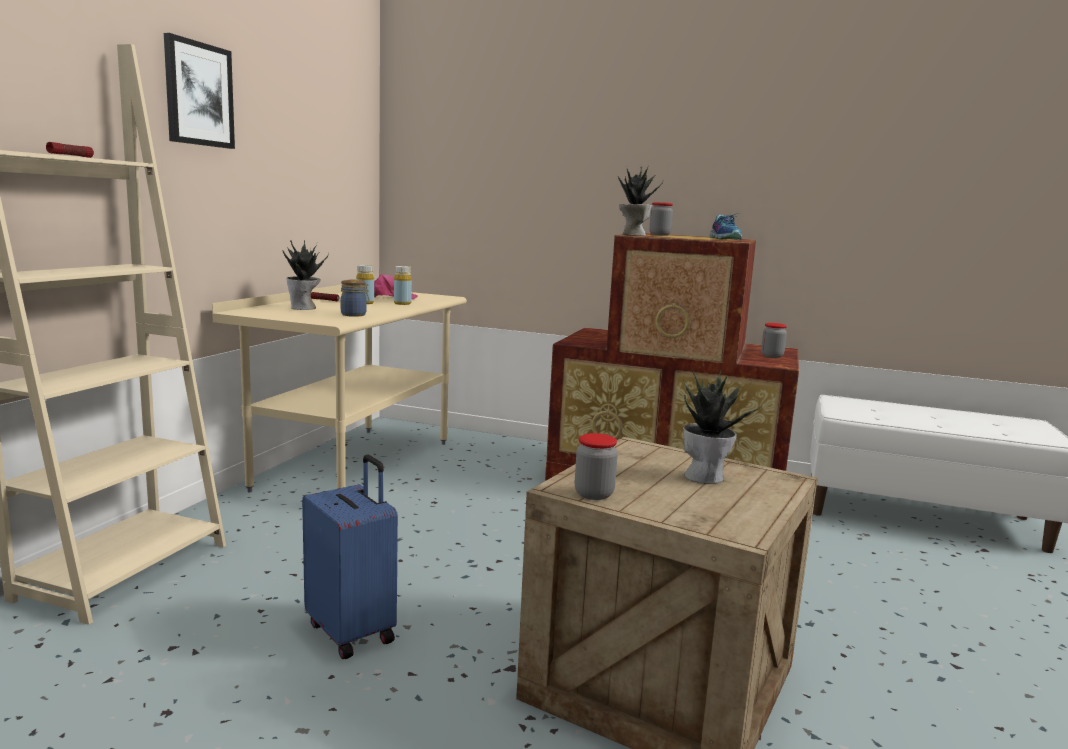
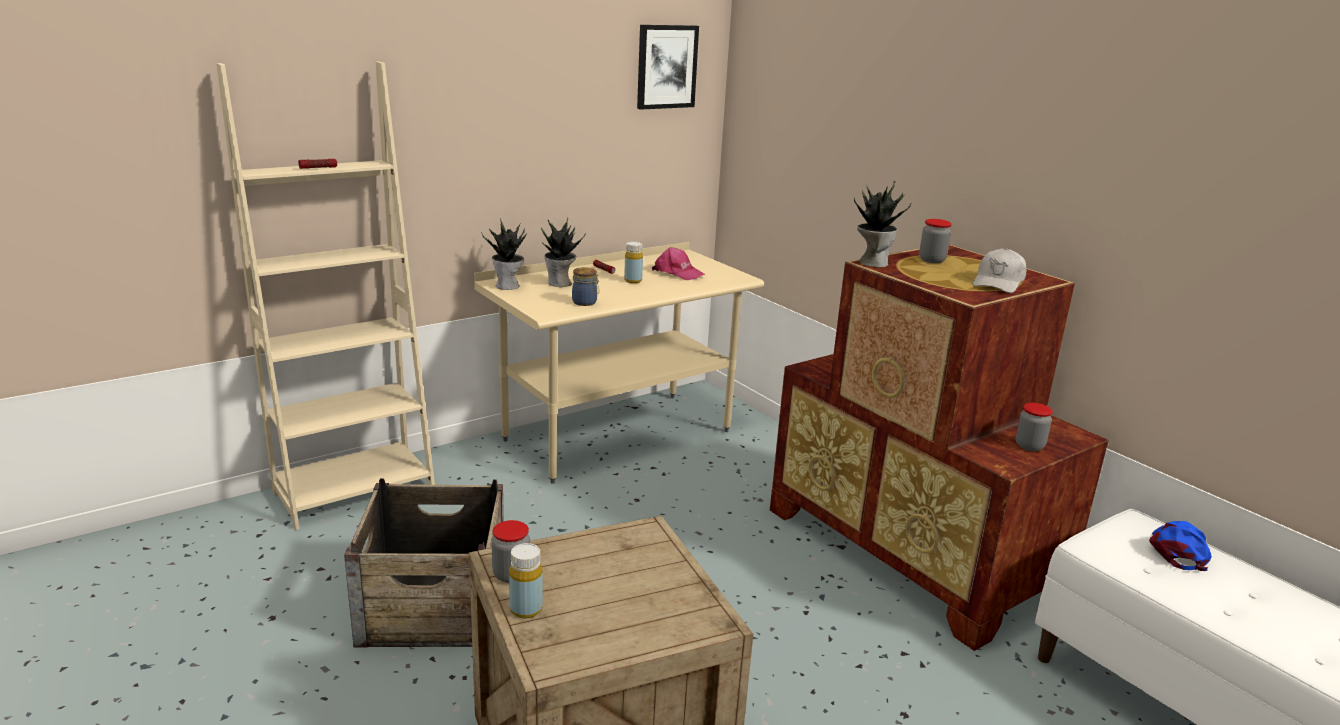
camera: 35 degrees right, 10 degrees up
(198, 94) = (468, 84): picture -> picture (666, 66)
(353, 632) = (434, 605): blue suitcase -> crate
(402, 303) = (668, 286): yellow bottle -> yellow bottle (526, 609)
(705, 476) = (641, 591): potted plant -> potted plant (508, 286)
(725, 239) = (998, 283): shoe -> white cap
(875, 406) = (1178, 550): none -> blue cap

